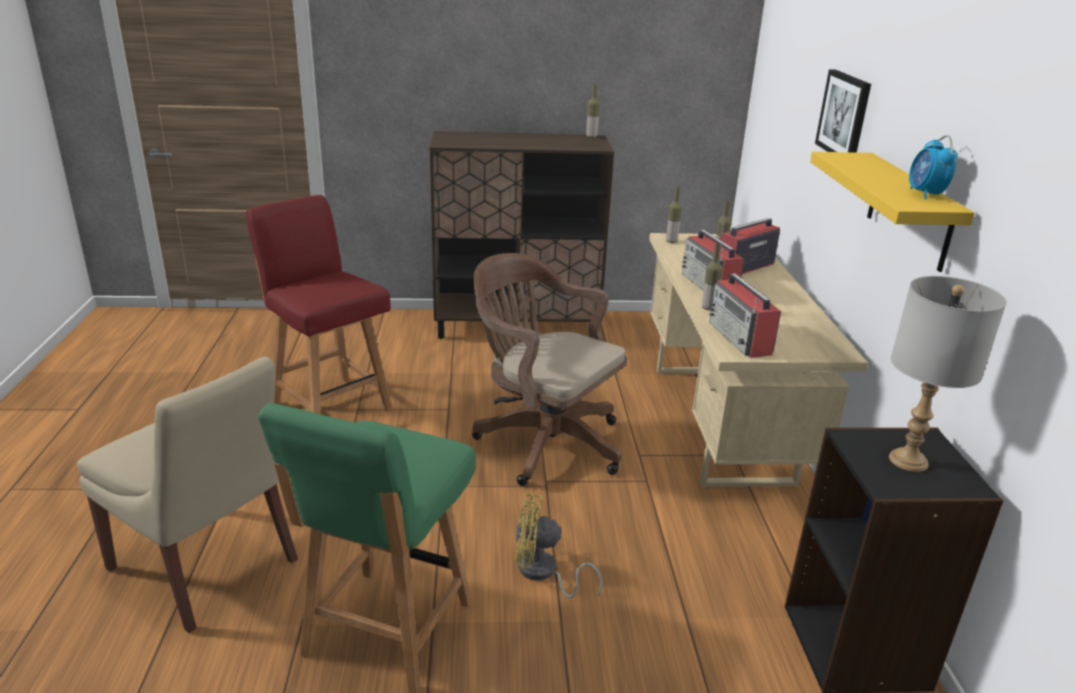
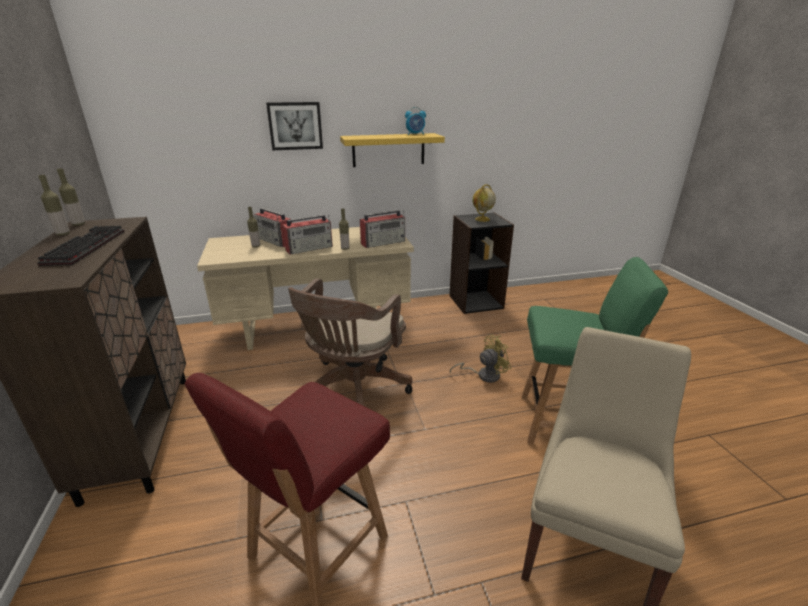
camera: 100 degrees left, 0 degrees up
(521, 142) = (85, 247): none -> keyboard
(543, 573) = (484, 375): yellow fan -> yellow fan turned 105 degrees counterclockwise
(671, 241) = (221, 258): bottle -> bottle (63, 234)
(907, 460) = (482, 219): grey table lamp -> globe

